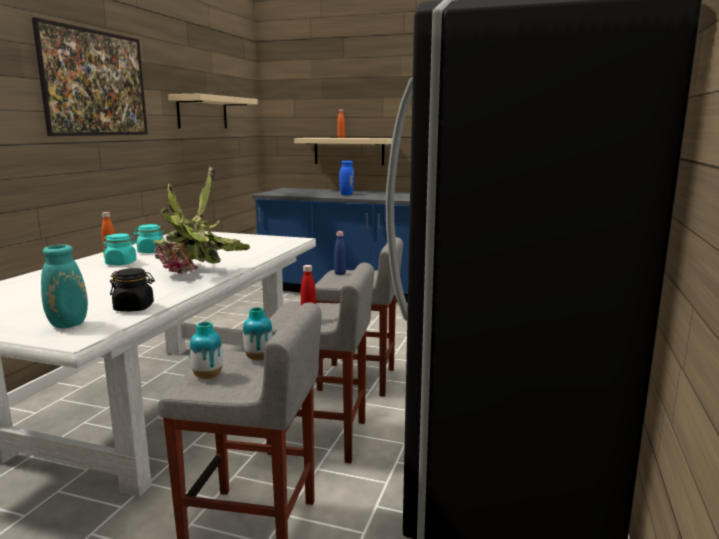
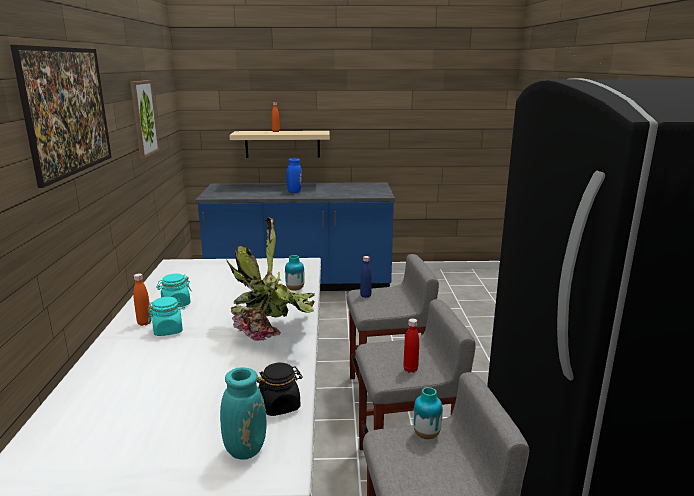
camera: 20 degrees left, 5 degrees up
(202, 112) = (143, 118): beige shelf -> picture
(208, 376) = (407, 472): vase -> vase (295, 289)

